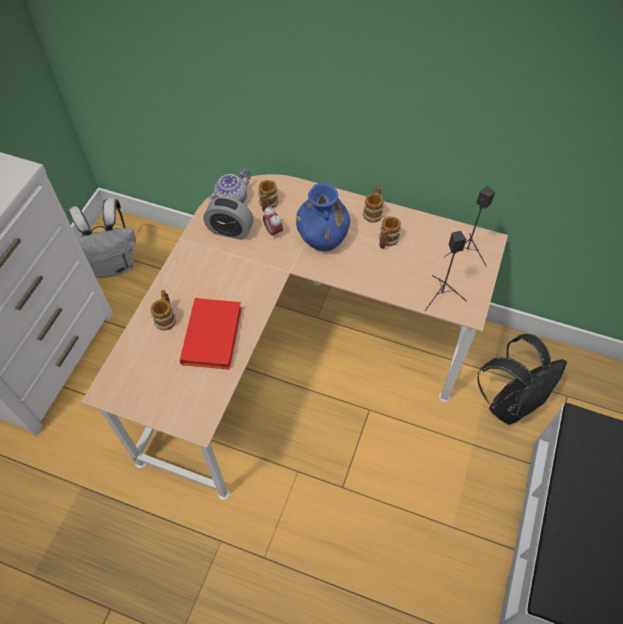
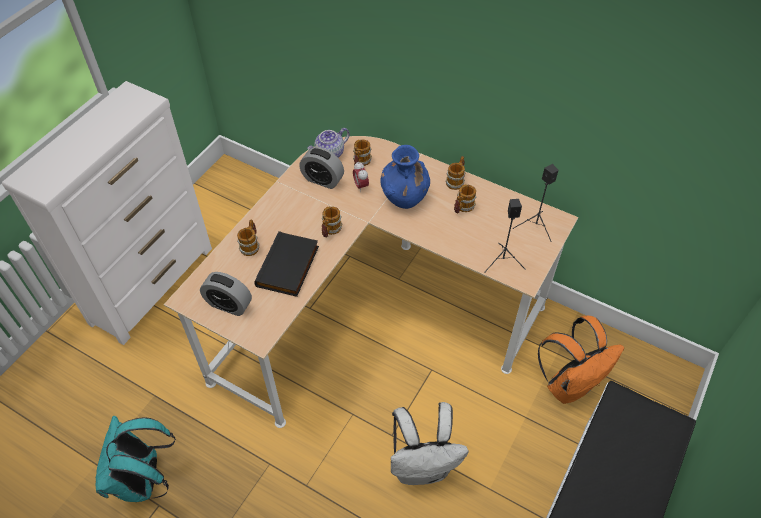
camera: 10 degrees right, 5 degrees down
(89, 583) = (144, 480): none -> turquoise backpack
(114, 265) = (221, 206): white backpack -> white backpack (422, 467)
(155, 390) = (229, 304): none -> alarm clock
(214, 336) = (289, 267): red book -> black book
(250, 287) = (330, 230): none -> mug
(510, 402) = (570, 384): black backpack -> orange backpack

